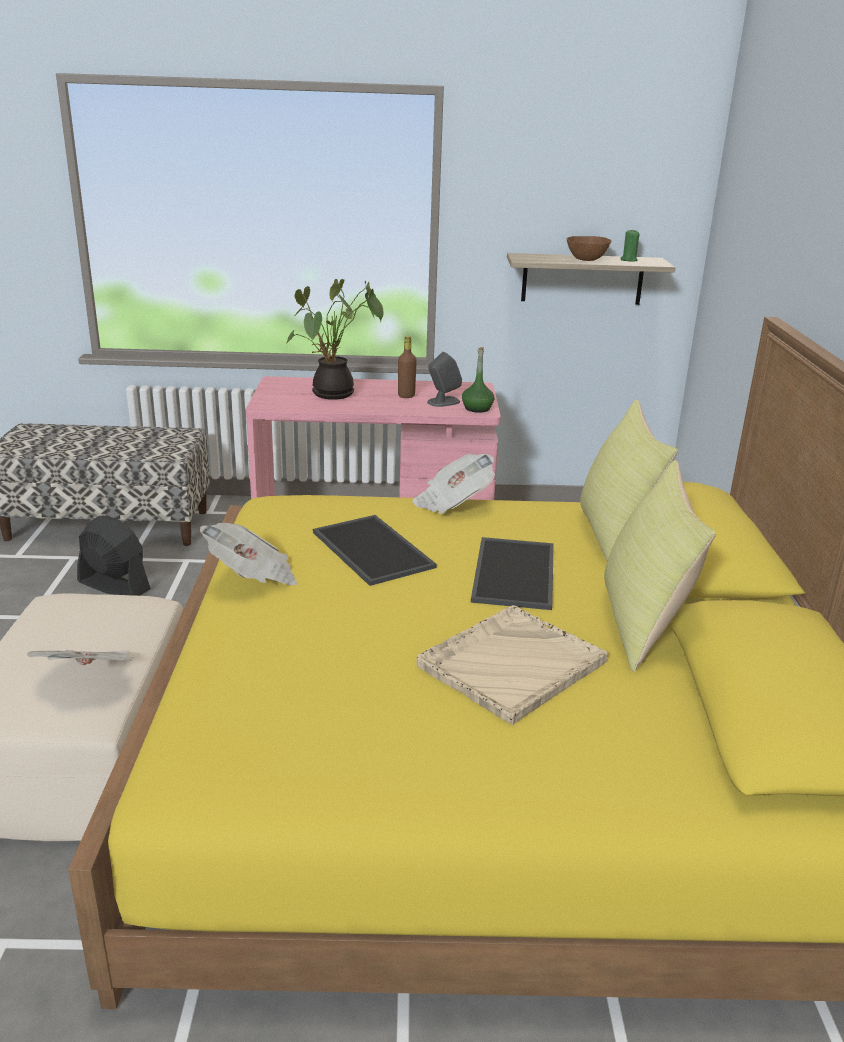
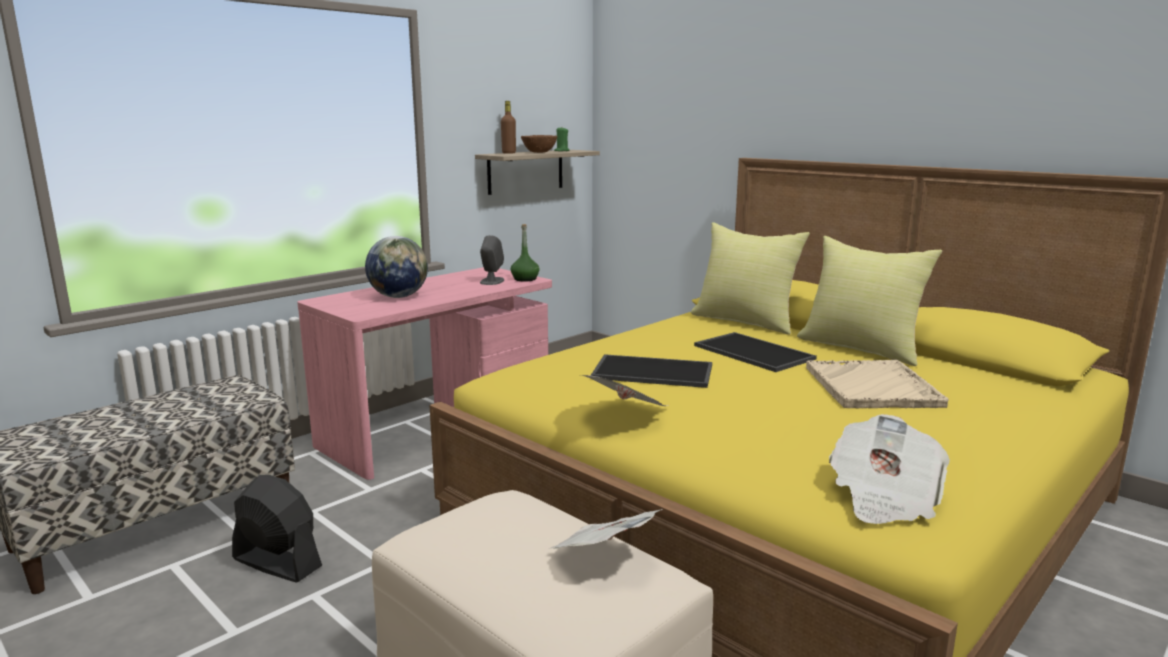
camera: 45 degrees left, 10 degrees down
(113, 586) = (277, 563): black fan -> black fan turned 45 degrees clockwise
(333, 395) = (399, 297): potted plant -> globe
(406, 396) = (455, 284): brown bottle -> brown bottle (509, 153)
(452, 503) = (622, 336): newspaper -> newspaper (883, 498)

